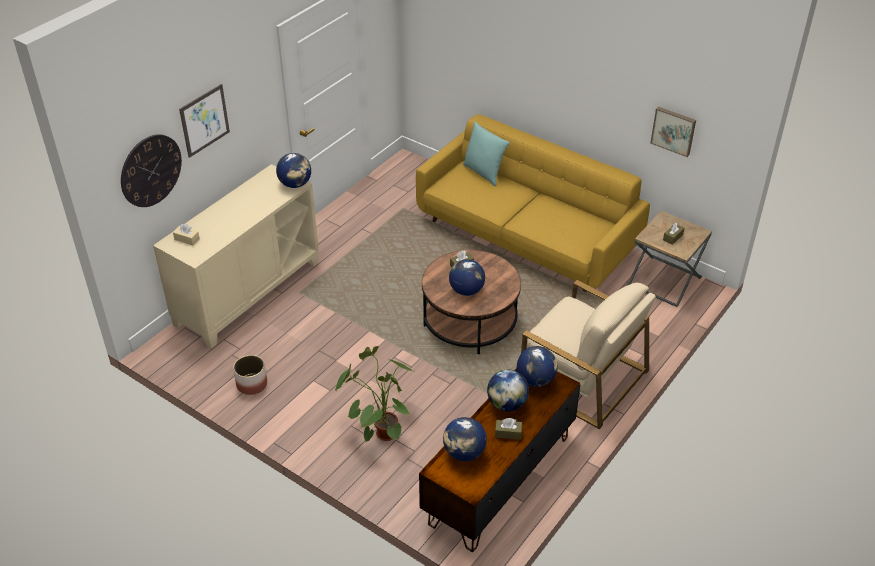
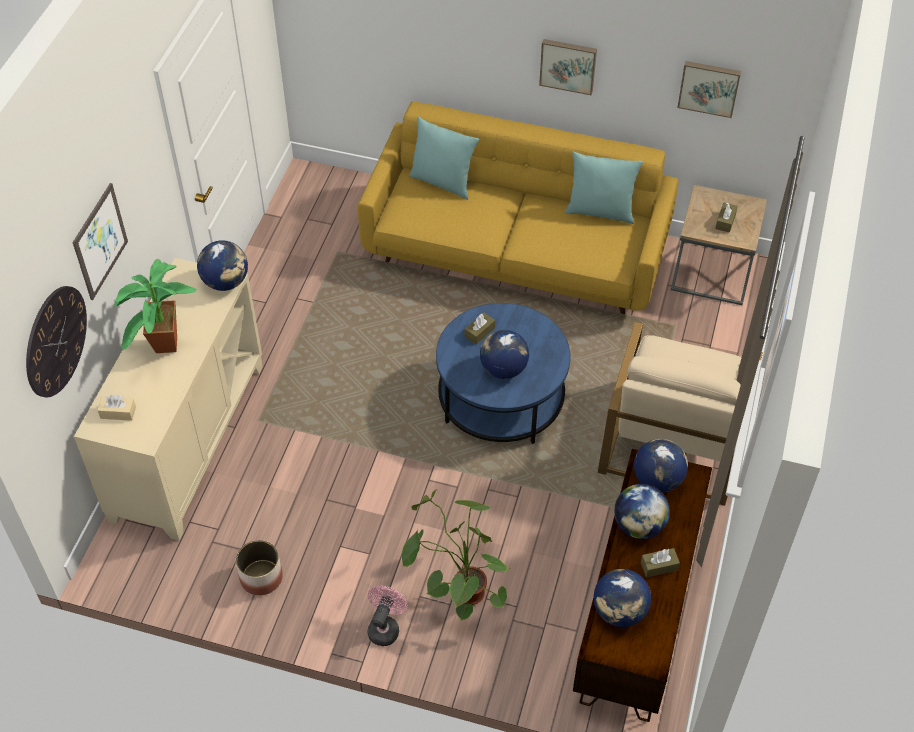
camera: 20 degrees left, 10 degrees up
(234, 212) = (163, 349): none -> potted plant
(317, 437) = (385, 627): none -> pink fan
(470, 321) = (501, 398): brown coffee table -> blue coffee table
(580, 99) = (568, 65): none -> picture
(582, 377) = (672, 438): beige armchair -> beige armchair turned 90 degrees clockwise
(586, 214) = (600, 211): none -> turquoise pillow

